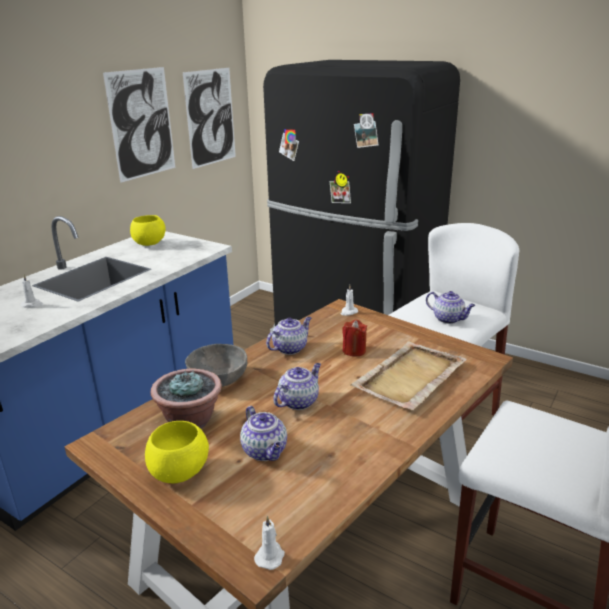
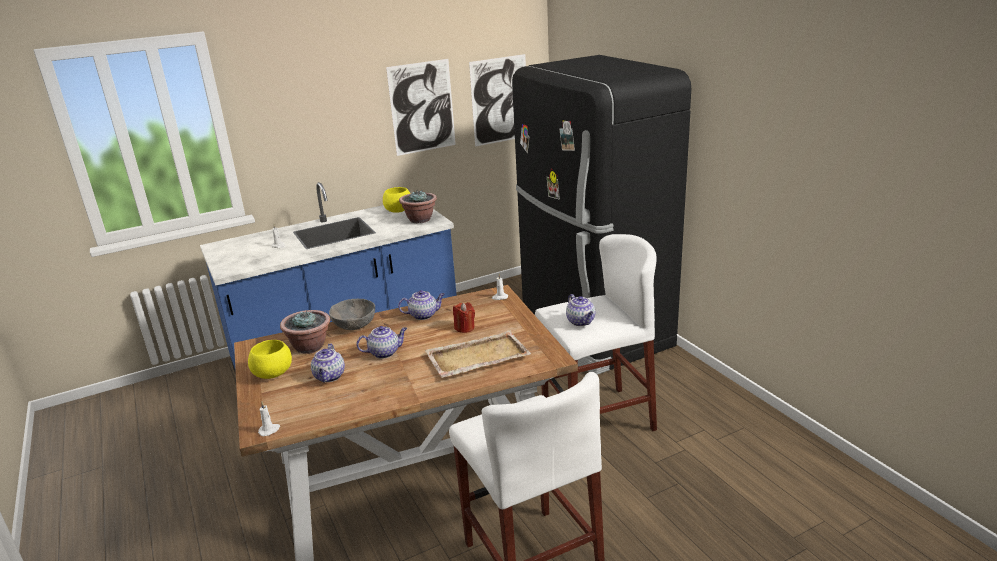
camera: 30 degrees right, 0 degrees up
(188, 248) = (420, 219): none -> potted plant

